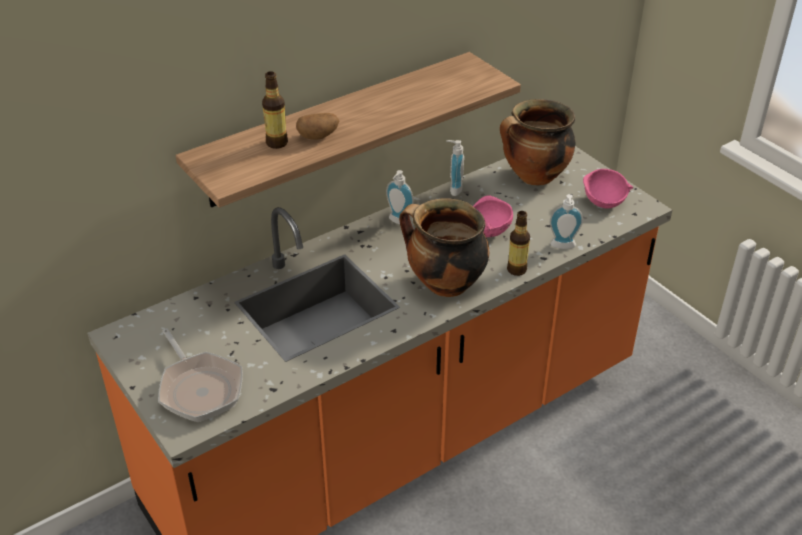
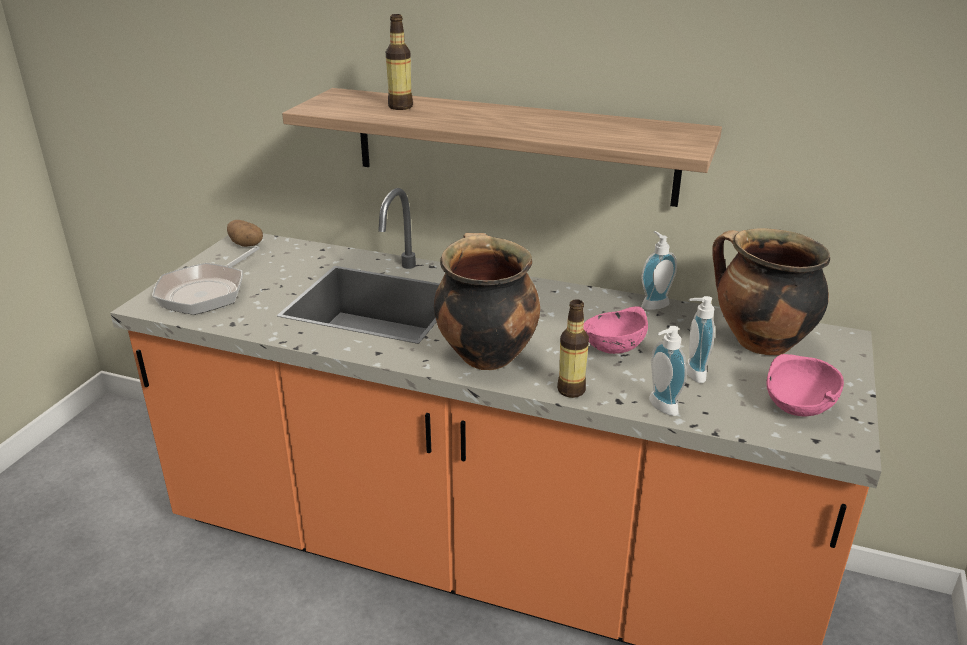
camera: 55 degrees right, 10 degrees down
(318, 136) = (436, 115): potato -> potato (247, 245)
(398, 222) = (552, 295): soap dispenser -> soap dispenser (691, 374)

